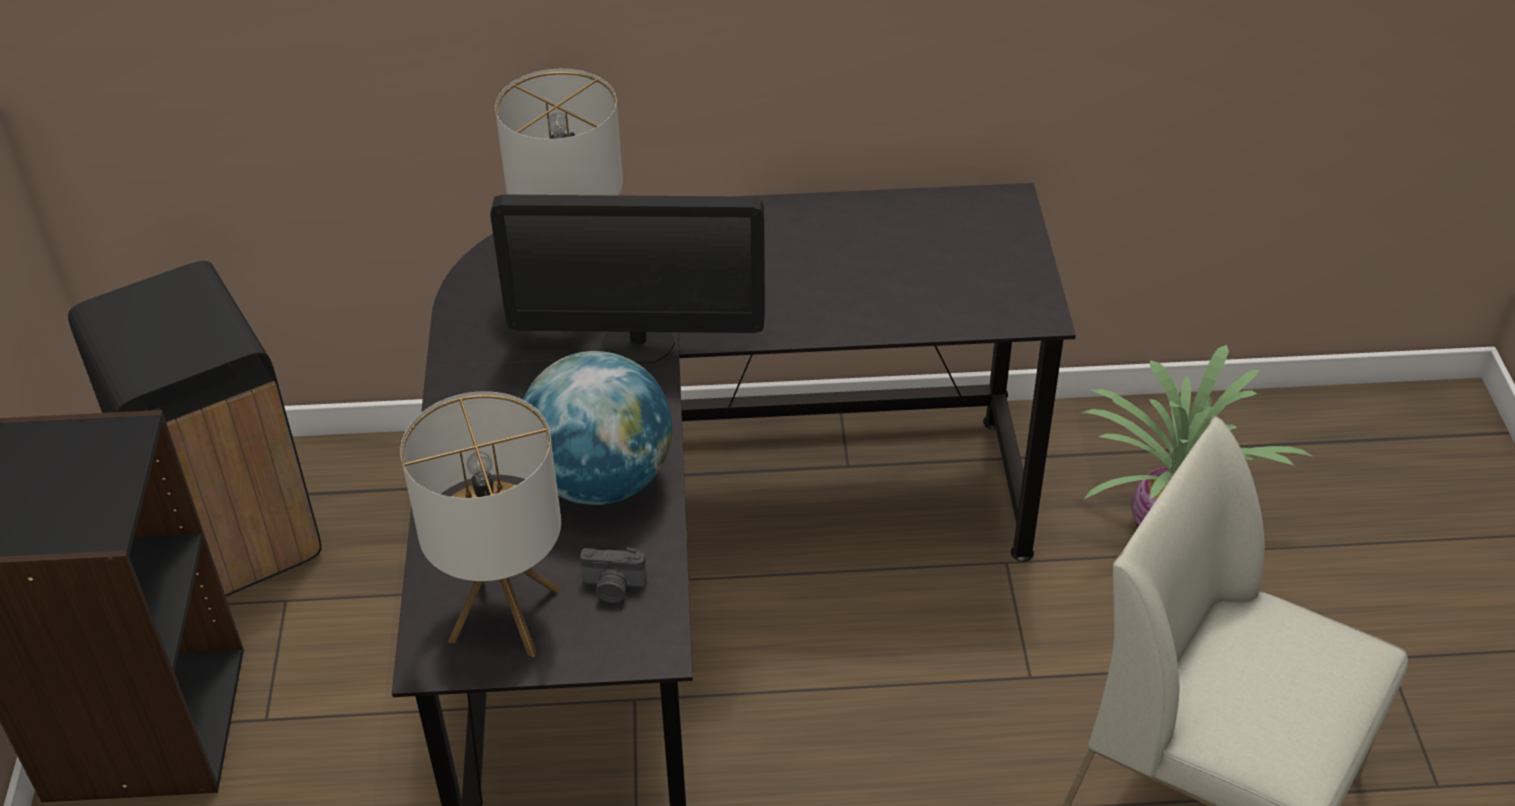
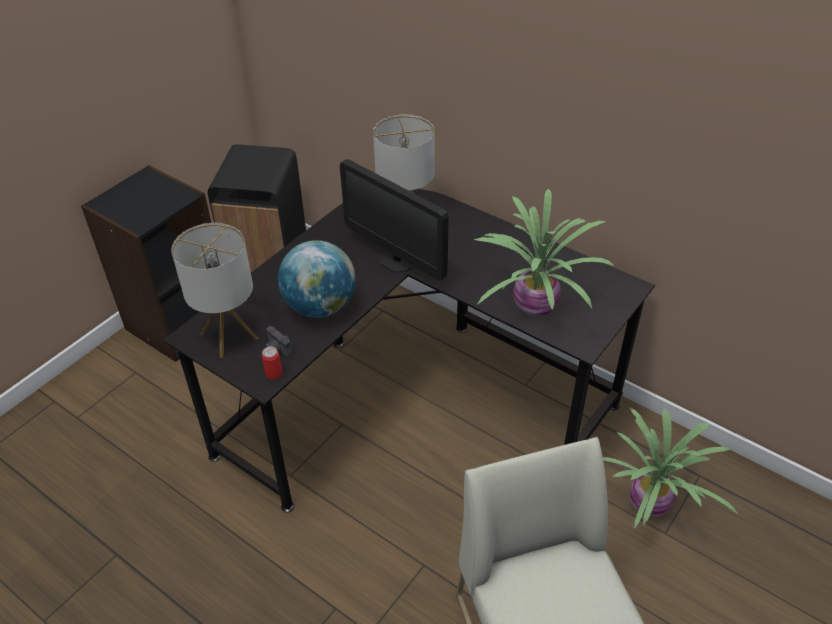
camera: 40 degrees right, 0 degrees up
(652, 624) = (274, 373): none -> can
(913, 301) = (532, 307): none -> potted plant

